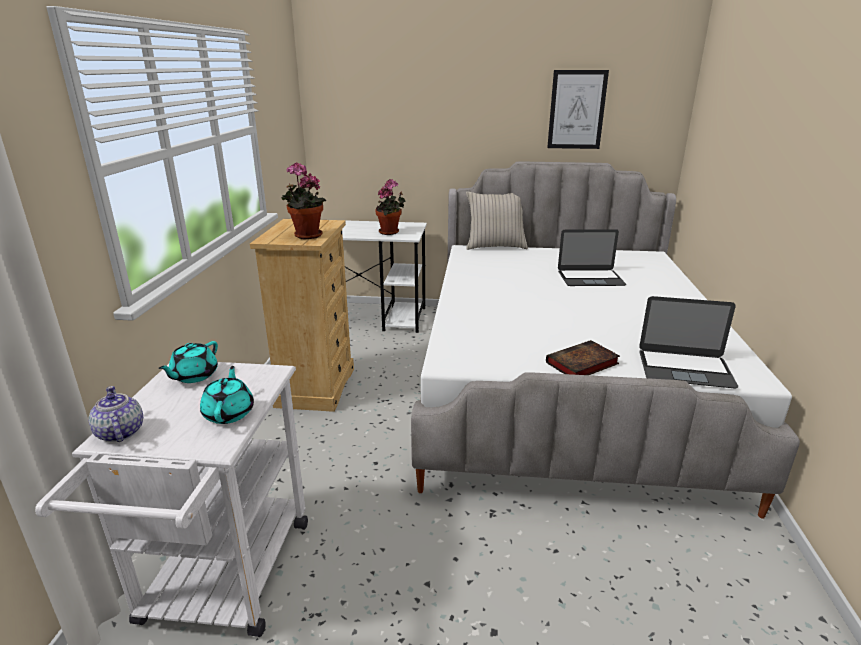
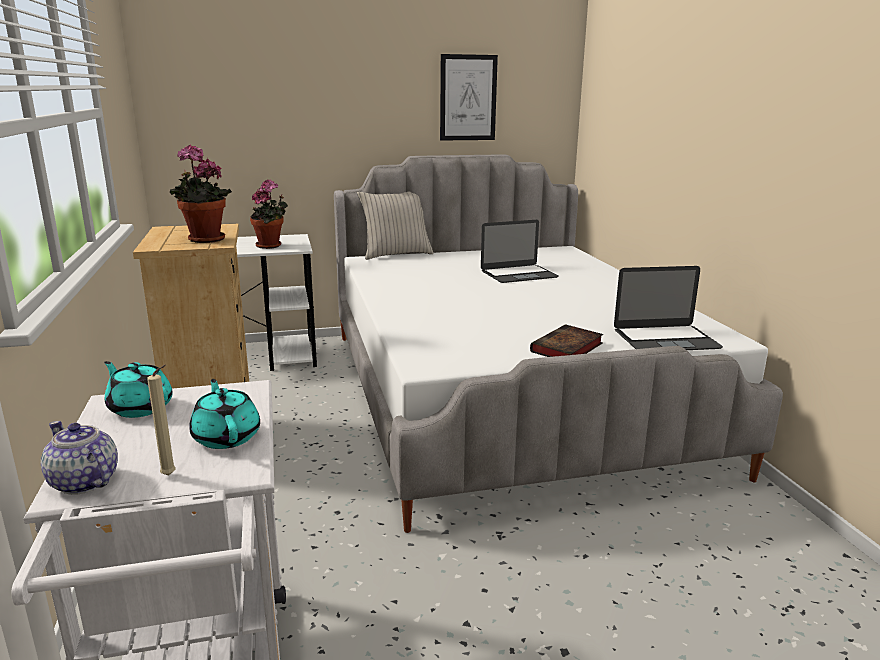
camera: 20 degrees left, 5 degrees down
(173, 439) = (171, 475): none -> beige candle
(194, 376) = (140, 407): turquoise teapot -> turquoise teapot turned 120 degrees clockwise

